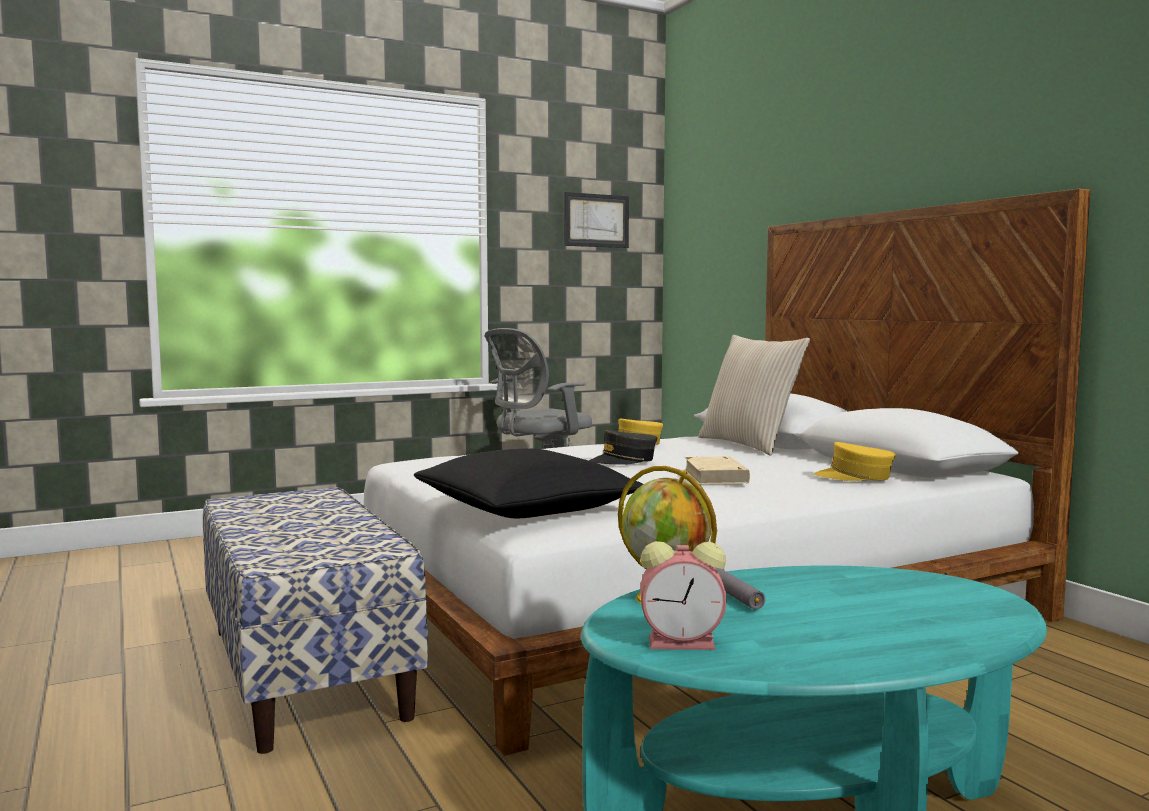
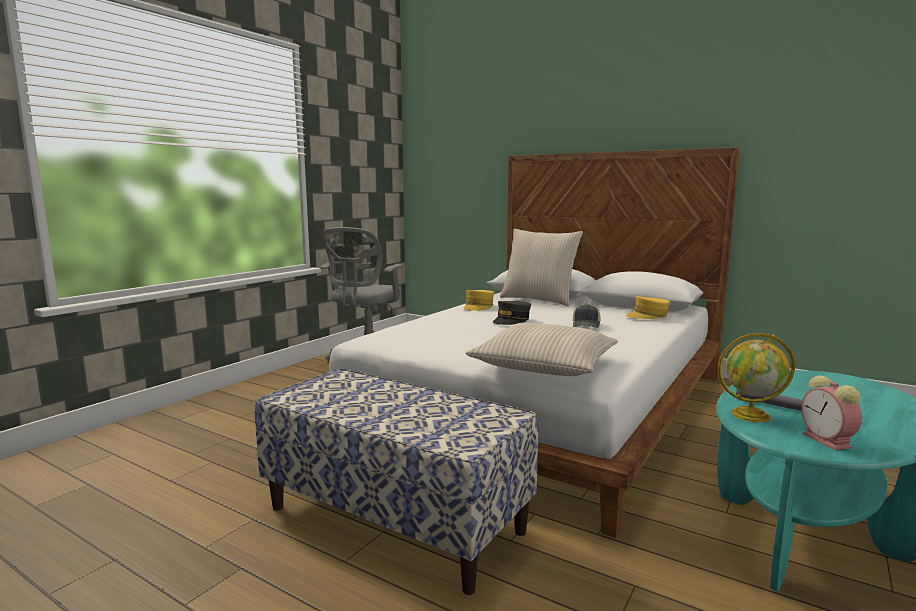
camera: 30 degrees left, 5 degrees up
(526, 507) = (544, 365): black pillow -> beige pillow
(596, 220) = (367, 144): picture -> none
(684, 642) = (829, 441): alarm clock -> alarm clock turned 105 degrees clockwise
(716, 476) = (586, 325): beige book -> cap

